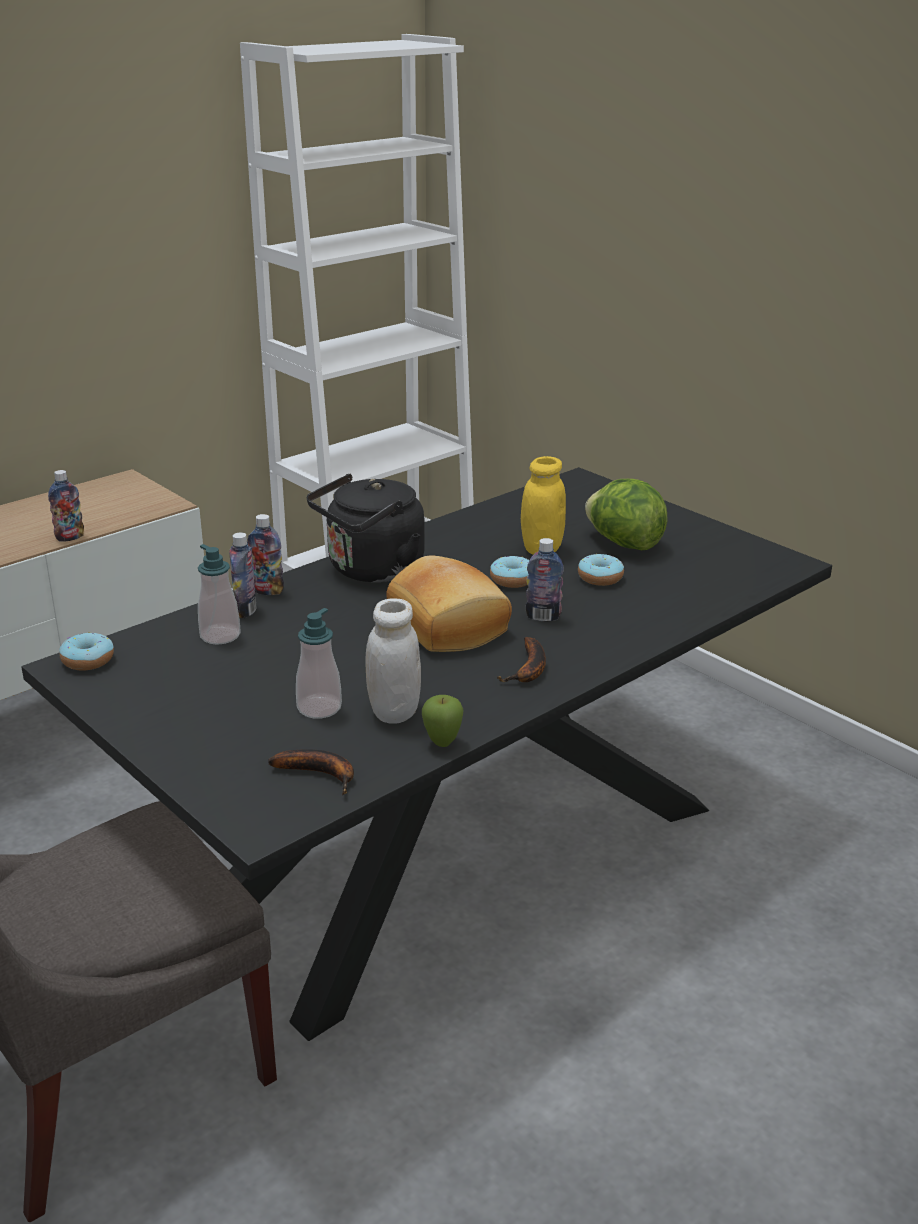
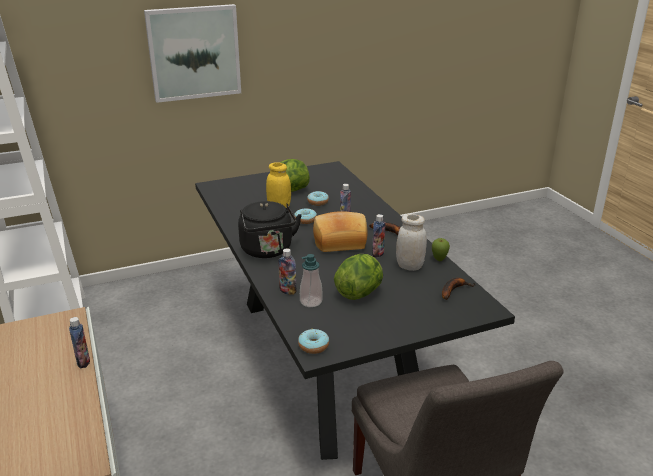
camera: 70 degrees left, 0 degrees up
(267, 591) = (269, 282): bottle -> bottle (378, 254)
(267, 674) = (359, 293): none -> lettuce
(319, 708) = (398, 283): soap dispenser -> none
(708, 240) = (194, 53): none -> picture

